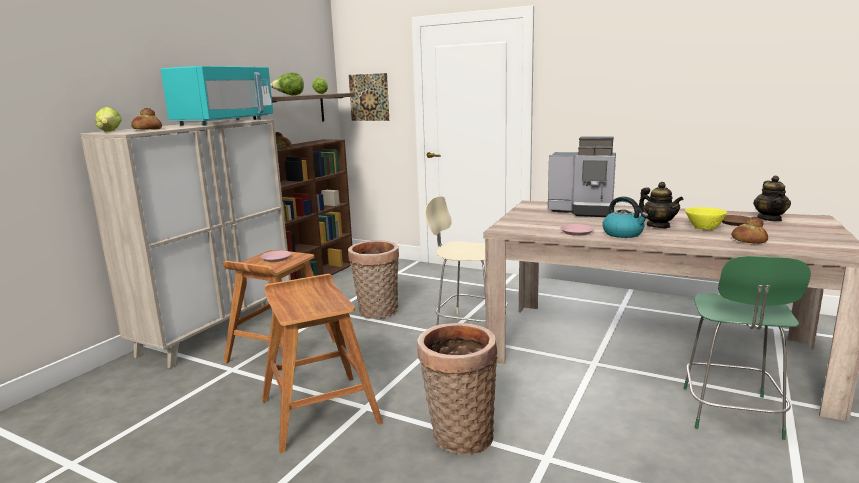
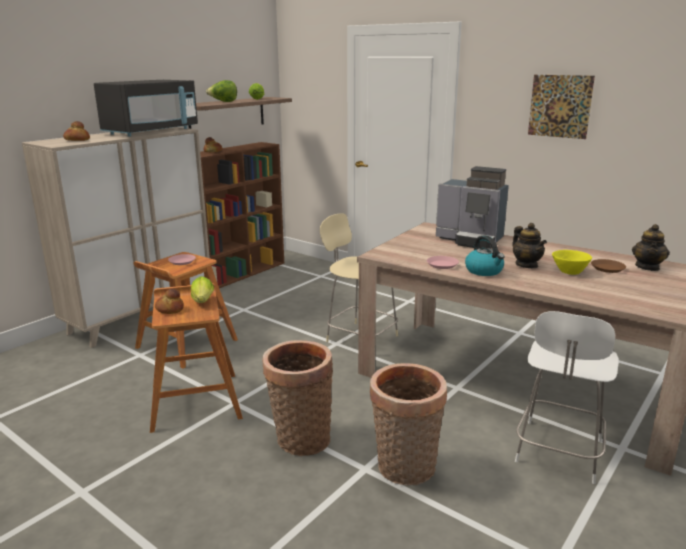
camera: 10 degrees right, 5 degrees up
(109, 131) = (45, 141): lettuce -> lettuce (202, 302)
(225, 122) = (151, 132): turquoise microwave -> black microwave
(369, 97) = (307, 102): picture -> picture (560, 106)
(377, 313) = (283, 315): basket -> basket (405, 470)
(731, 414) = (558, 453): green chair -> white chair
(748, 240) = (598, 291): bread -> bread (170, 309)

